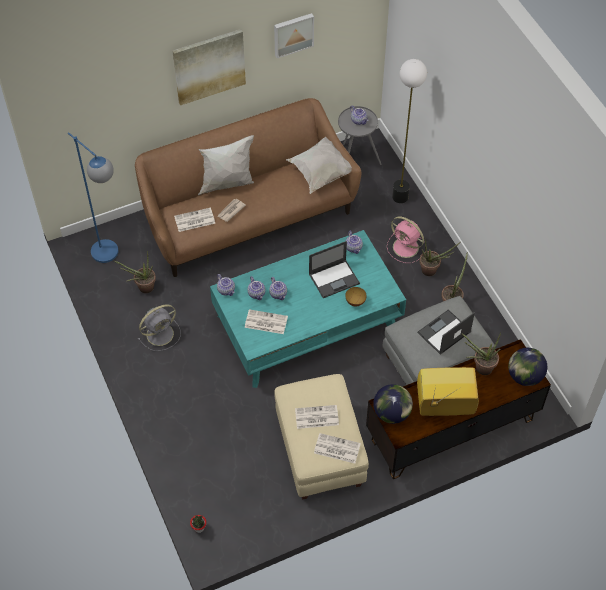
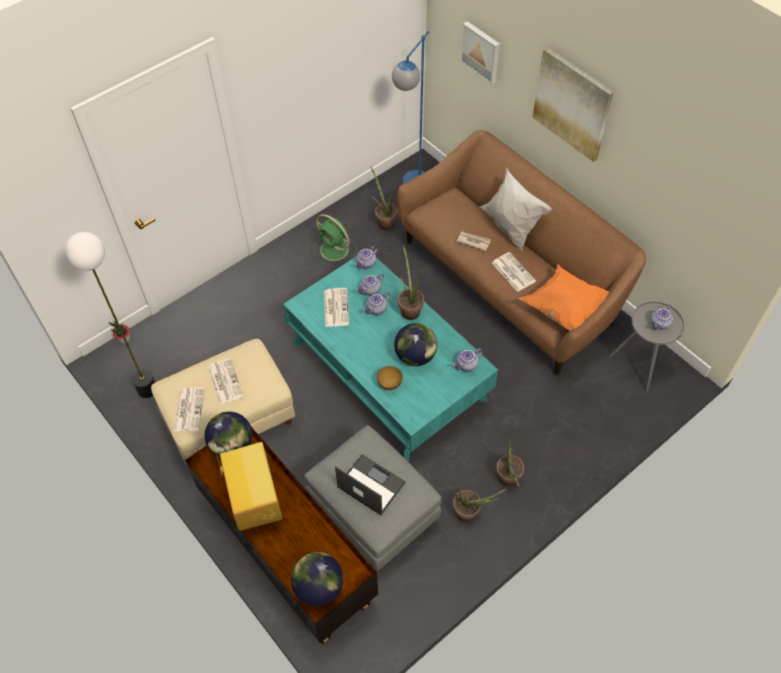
camera: 75 degrees right, 0 degrees up
(161, 333) = (335, 250): grey fan -> green fan
(194, 220) = (448, 215): newspaper -> newspaper (512, 272)
(293, 34) = (660, 158): picture -> picture (481, 51)
(321, 173) = (564, 309): white pillow -> orange pillow
(334, 278) = (415, 356): laptop -> globe
(400, 197) = (606, 422): floor lamp -> floor lamp (147, 389)
(406, 248) = (531, 446): pink fan -> none
(480, 367) = (318, 530): potted plant -> potted plant (409, 309)

